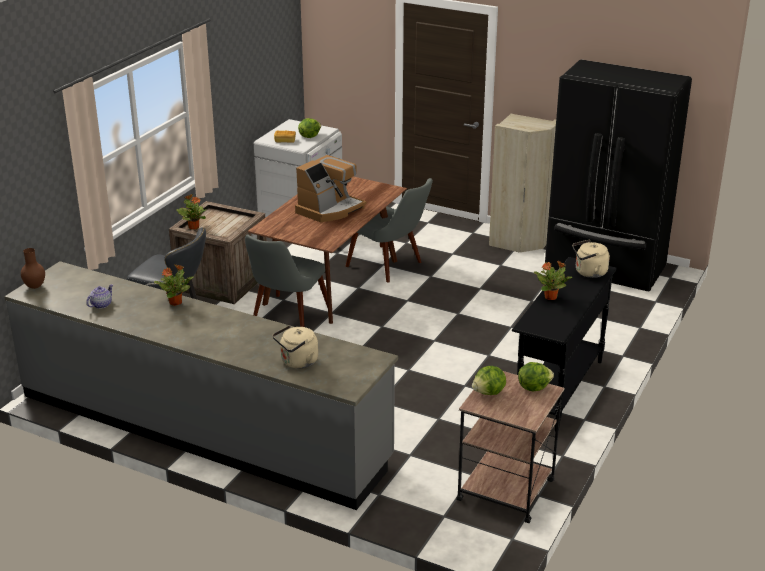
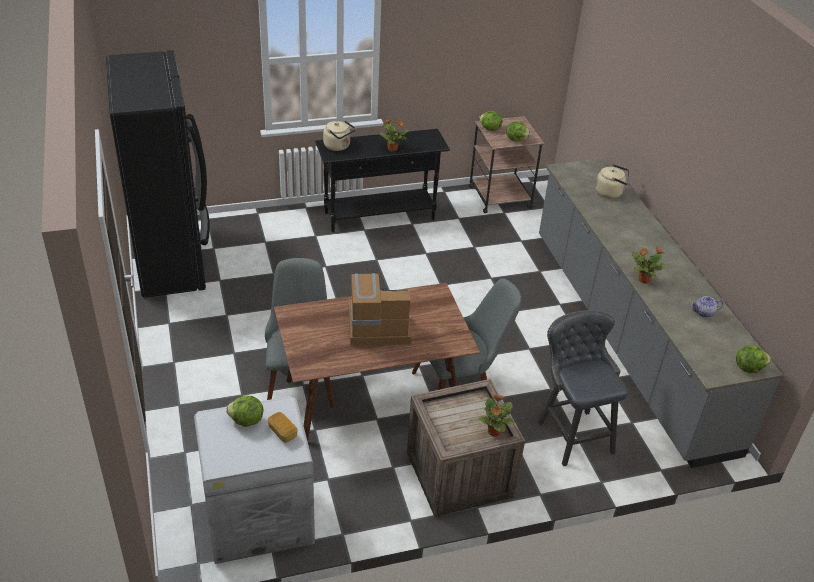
camera: 135 degrees left, 10 degrees up
(35, 286) = (748, 367): brown vase -> lettuce
(519, 241) = (165, 324): beige cabinet -> none

